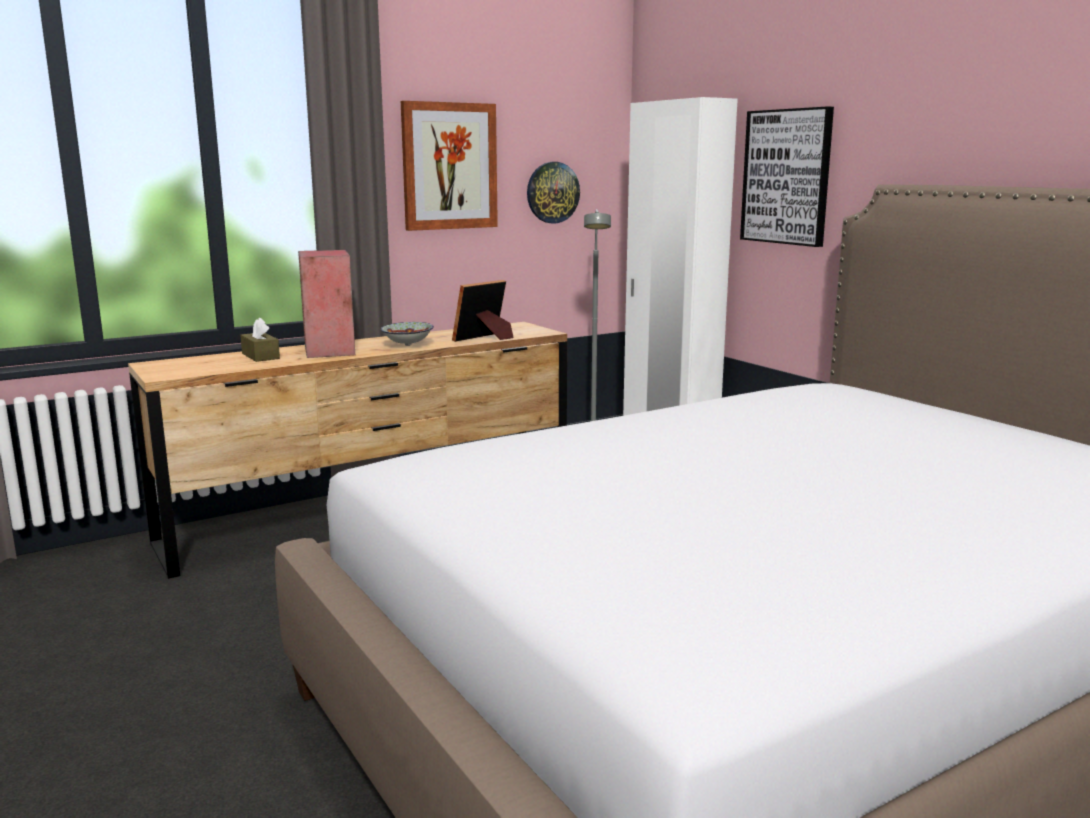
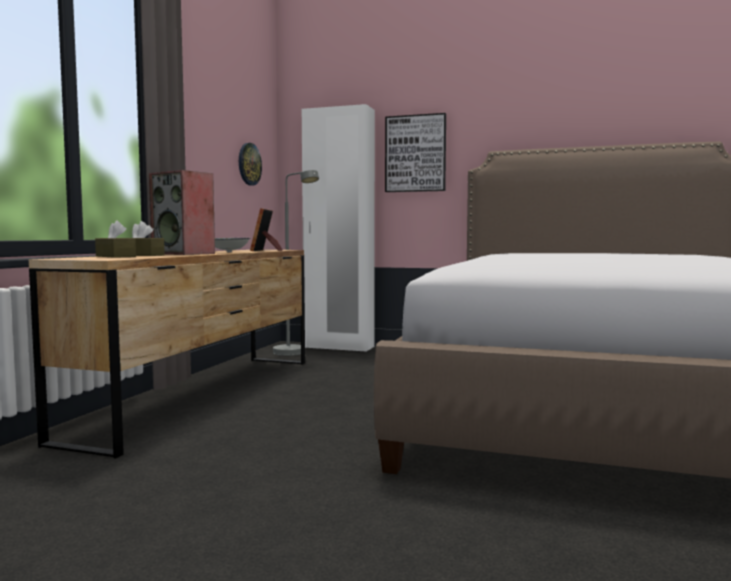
camera: 40 degrees left, 10 degrees down
(219, 360) = (115, 256): none -> brown tissue box
(449, 166) = (203, 133): picture -> none

